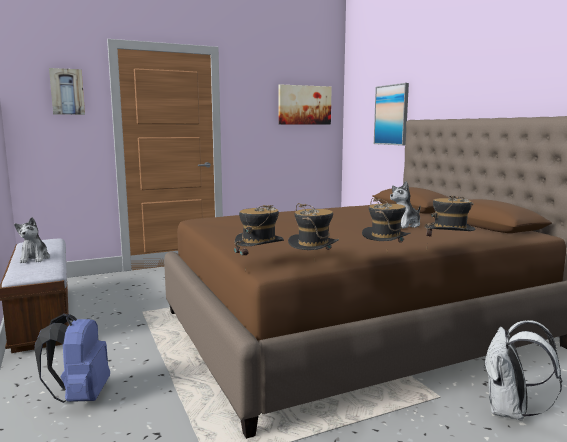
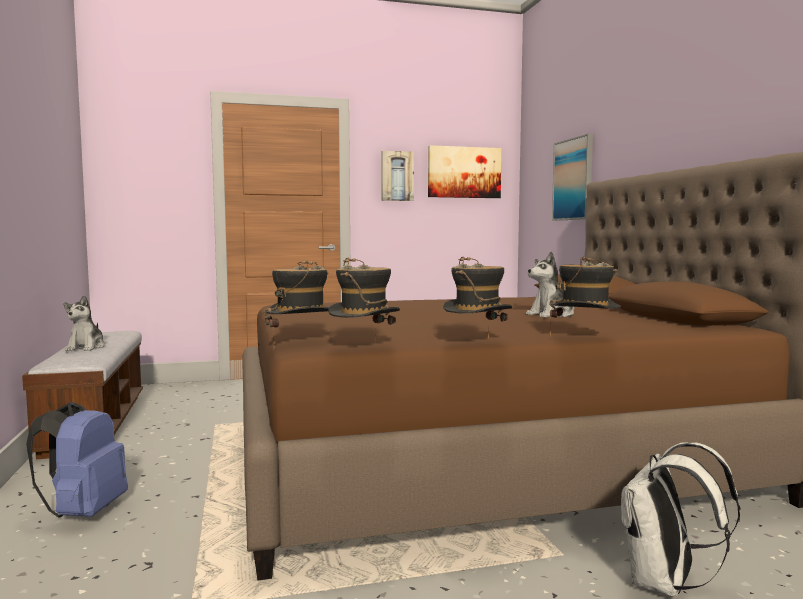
camera: 10 degrees right, 5 degrees down
(67, 92) = (160, 155): picture -> picture (397, 176)

